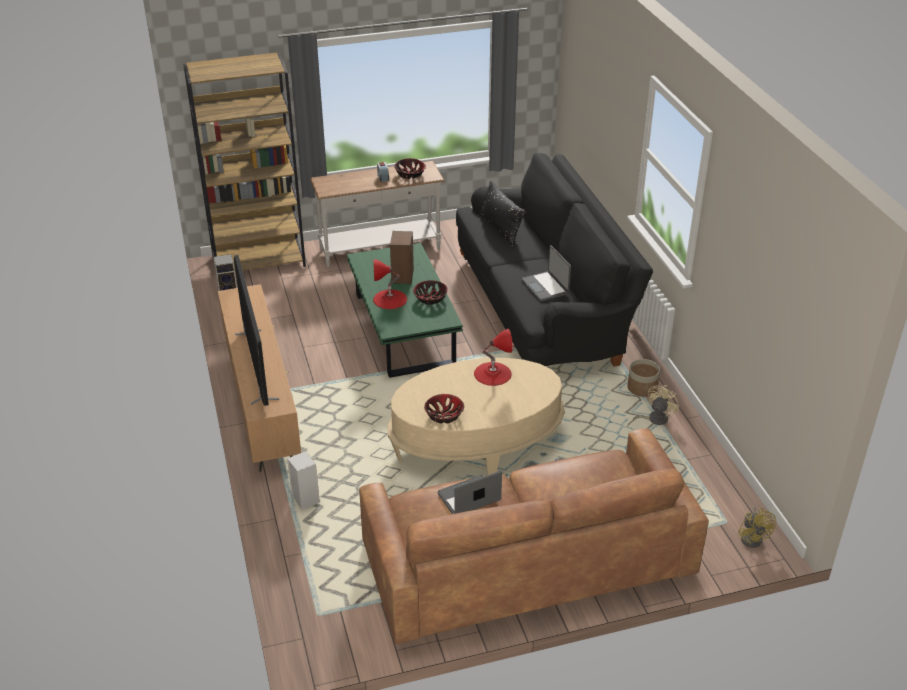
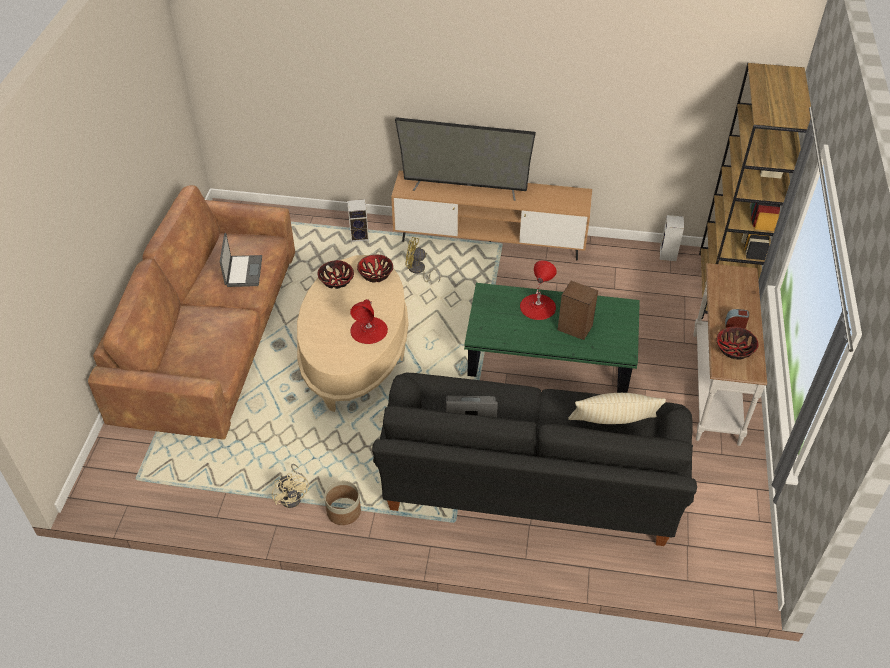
camera: 115 degrees right, 10 degrees up
(430, 299) = (522, 335): bowl -> bowl (375, 274)
(500, 228) = (613, 423): black pillow -> beige pillow
(753, 537) = (107, 489): yellow fan -> yellow fan (418, 271)

